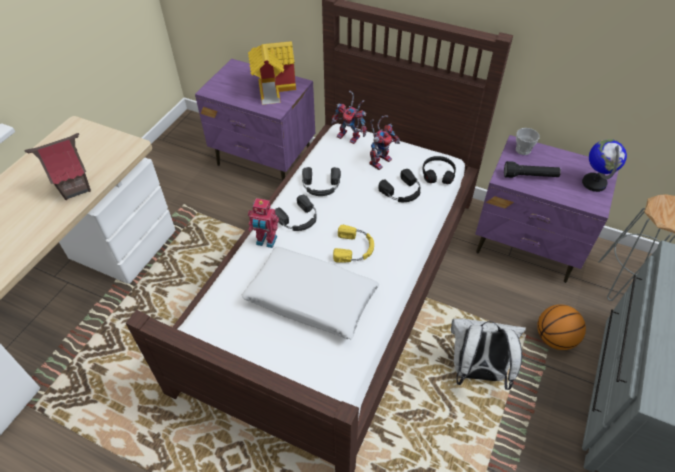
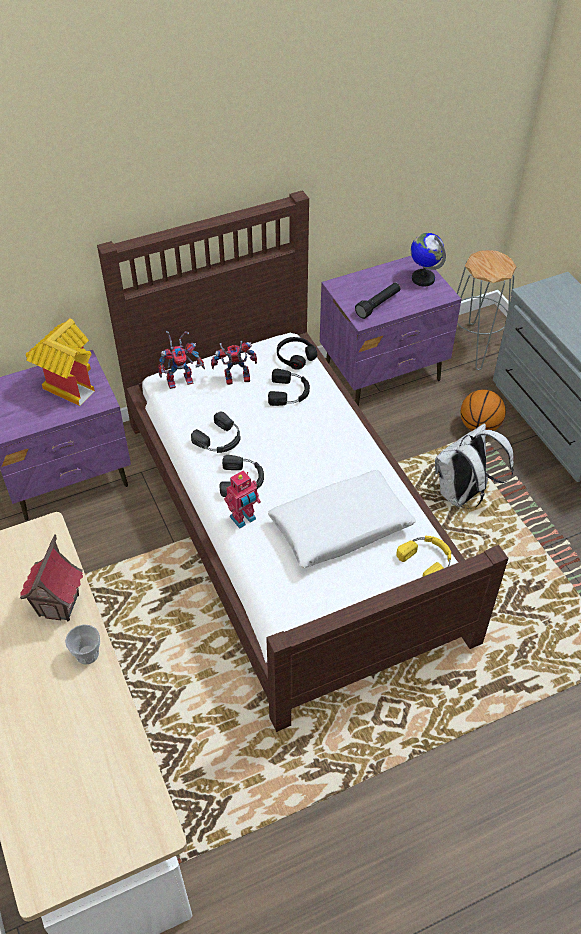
camera: 50 degrees left, 0 degrees up
(354, 248) = (317, 464): yellow headphones -> yellow headphones (427, 559)
(380, 160) = (235, 380): toy robot -> toy robot turned 90 degrees counterclockwise
(523, 150) = (347, 287): cup -> cup (87, 654)

